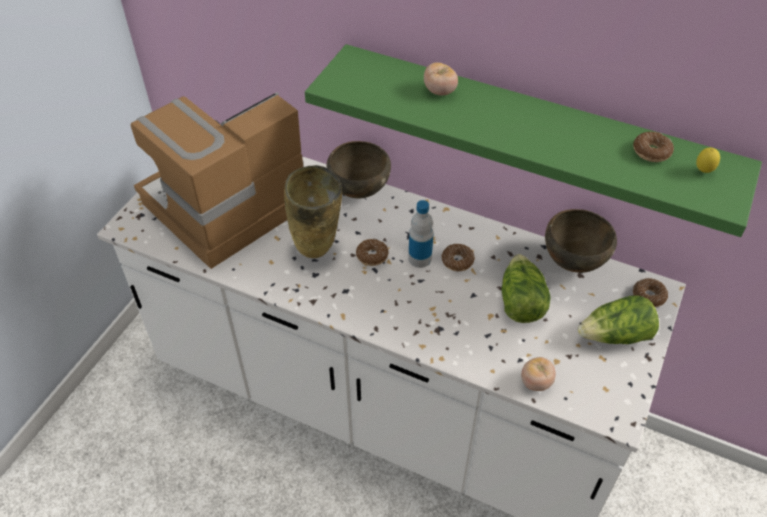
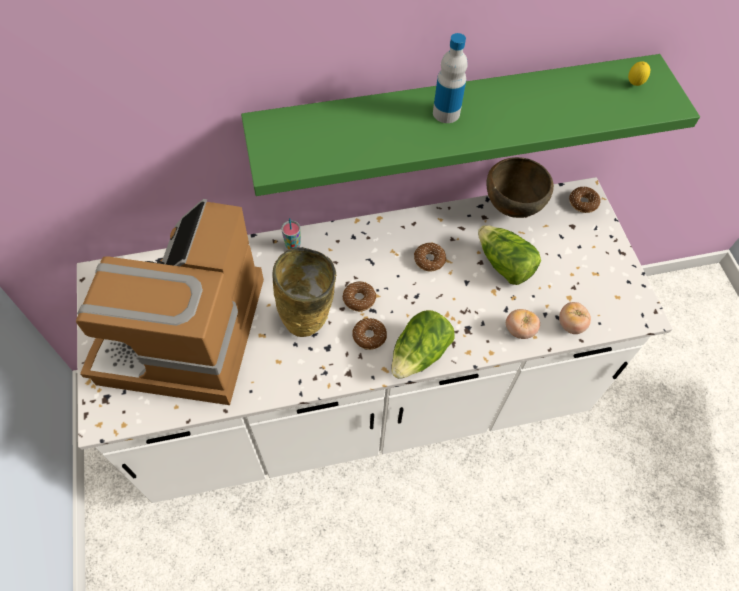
camera: 40 degrees left, 10 degrees up
(358, 191) = (293, 246): brown bowl -> cup
(420, 258) = (399, 276): bottle -> bottle (446, 113)
(439, 91) = (375, 119): tomato -> tomato (519, 330)
(615, 336) = (589, 249): lettuce -> lettuce (420, 354)
(651, 152) = (585, 87): donut -> donut (369, 336)

